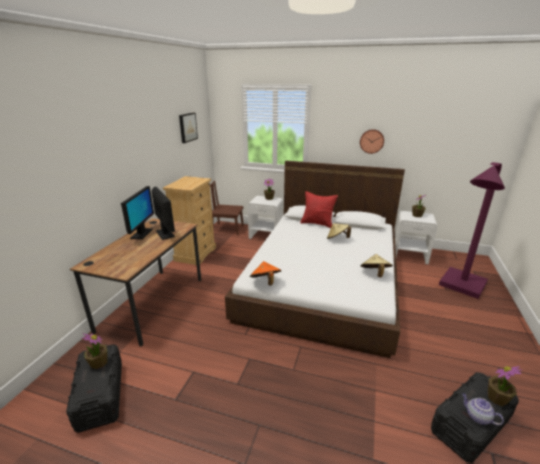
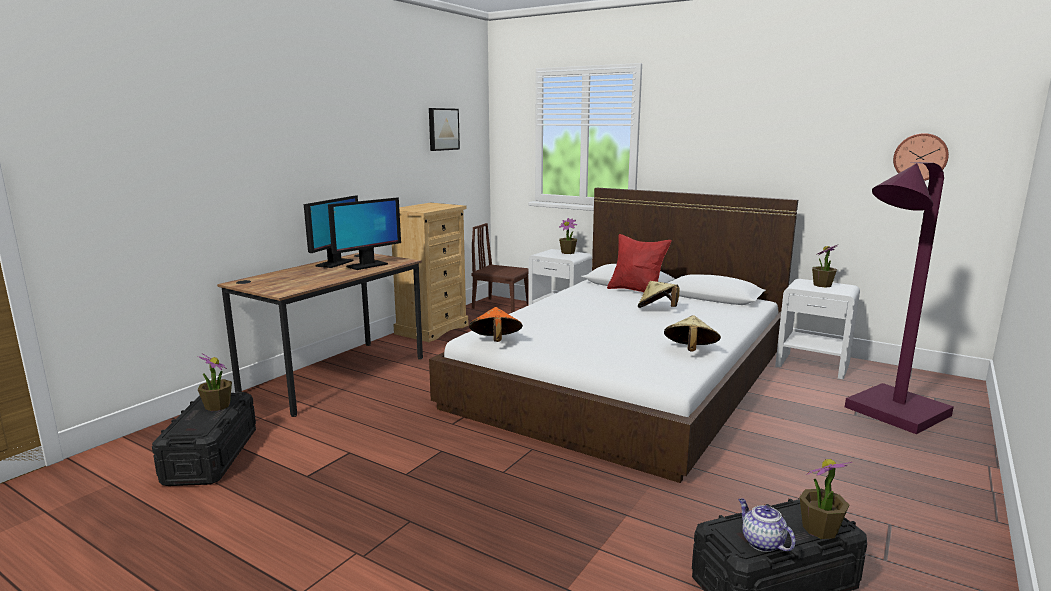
camera: 15 degrees right, 10 degrees down
(165, 234) = (367, 265): monitor -> monitor turned 60 degrees clockwise
(371, 141) = (743, 153): wall clock -> wall clock (920, 157)

